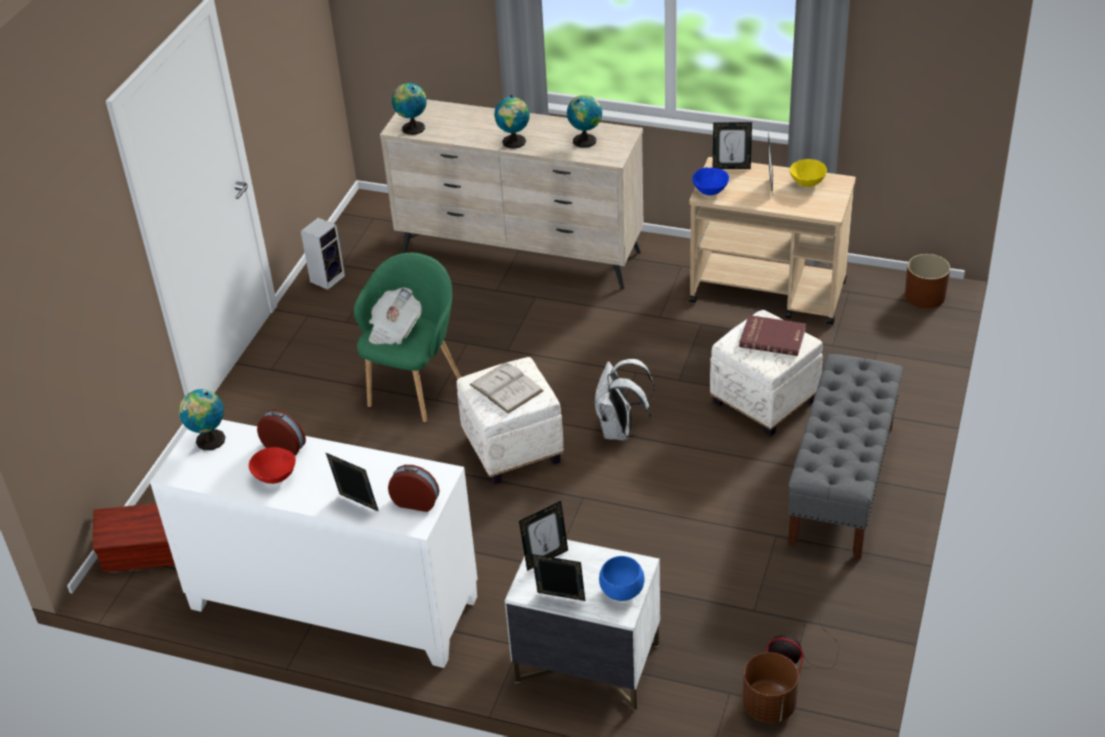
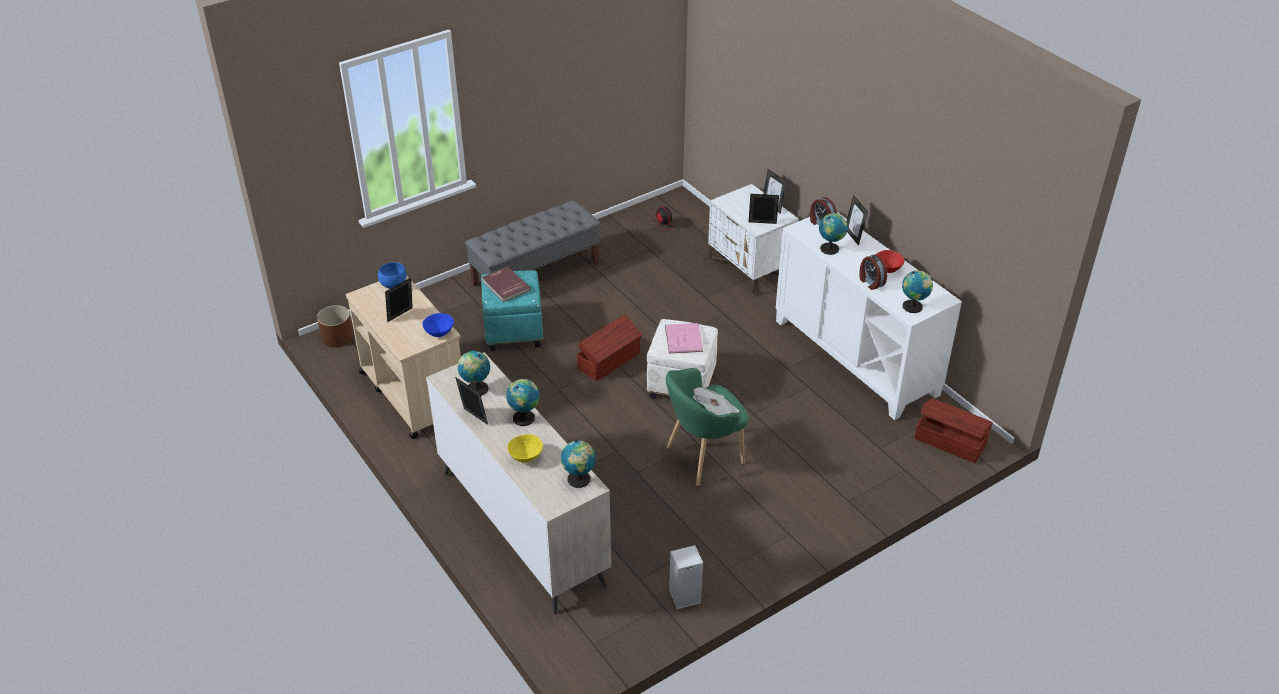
camera: 145 degrees left, 0 degrees up
(373, 469) = (830, 248): none -> globe
(506, 388) = (683, 338): white book -> pink book
(620, 430) = (610, 361): white backpack -> brown storage box
(623, 592) = (741, 196): blue bowl -> blue bowl (393, 284)
(731, 167) = (400, 343): picture frame -> picture frame (473, 418)
(765, 402) = (513, 331): white ottoman -> turquoise ottoman
(769, 706) = (687, 218): brown planter -> none
(806, 183) = (378, 305): yellow bowl -> yellow bowl (526, 458)

